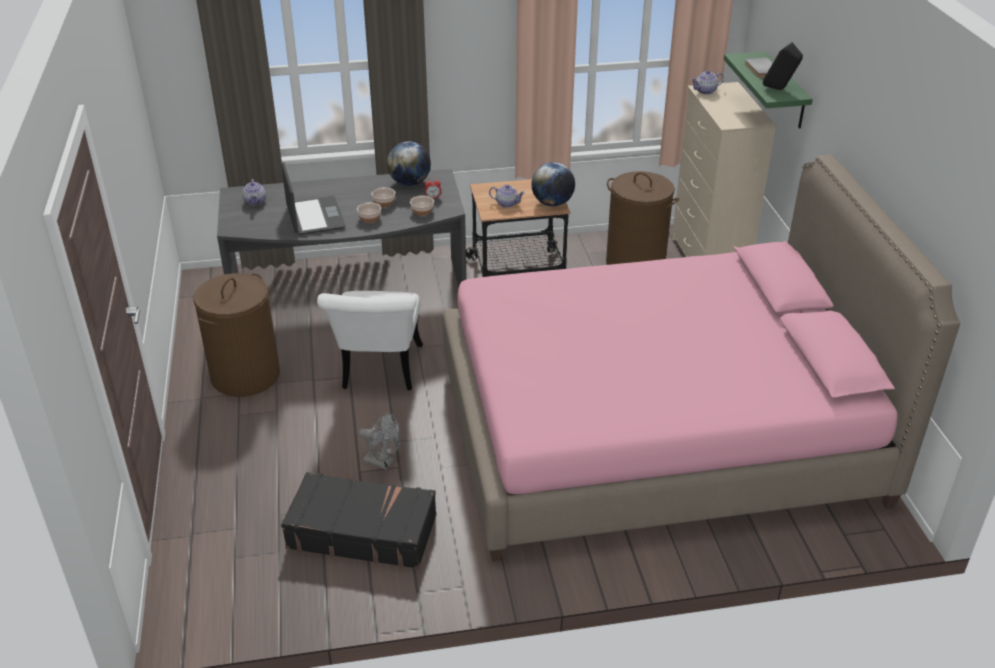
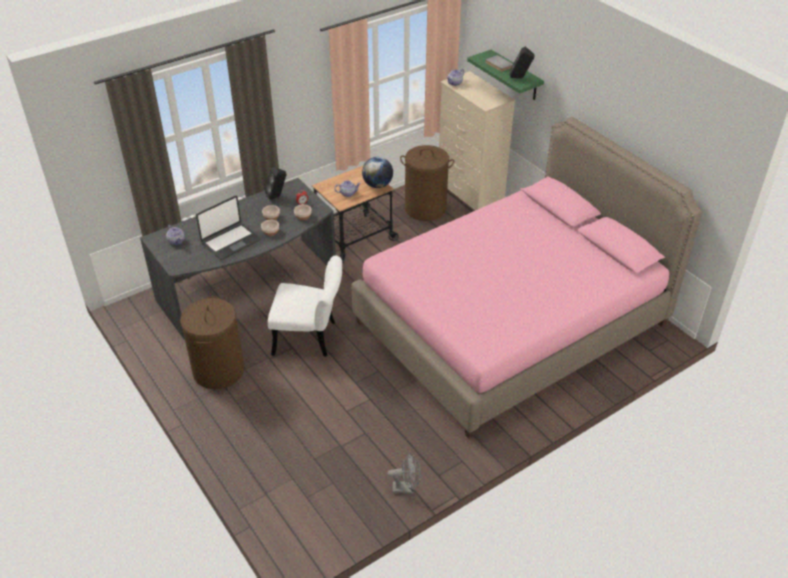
camera: 25 degrees left, 5 degrees up
(314, 217) = (230, 241): laptop -> laptop turned 90 degrees clockwise
(362, 531) = (376, 449): black suitcase -> none
(379, 372) = (310, 338): white chair -> white chair turned 60 degrees counterclockwise
(383, 462) = (357, 399): grey fan -> grey fan (406, 488)
(410, 183) = (277, 196): globe -> black speaker

